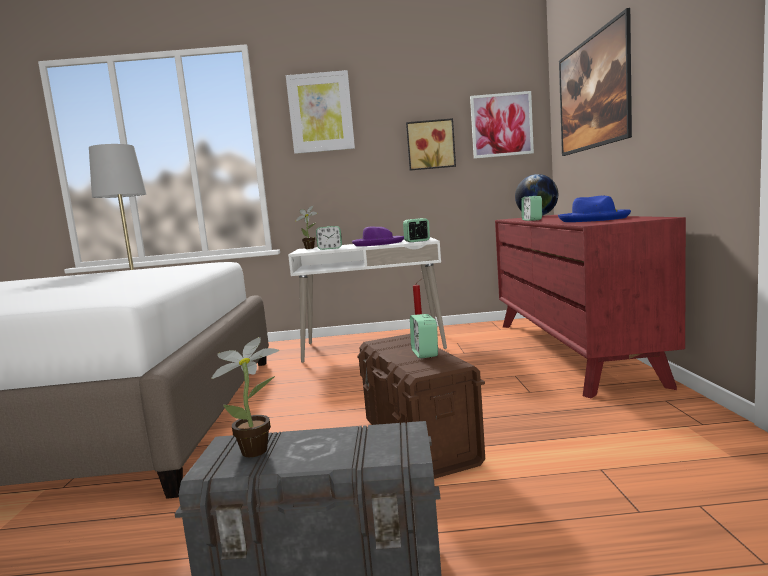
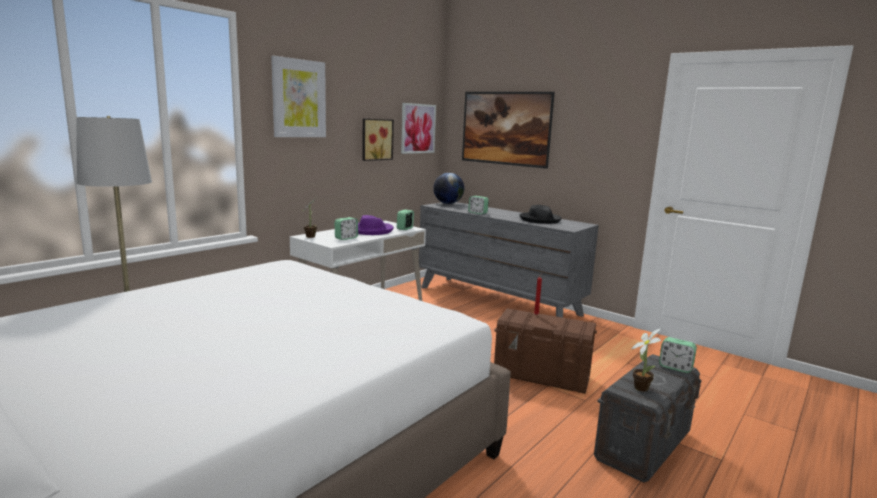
camera: 50 degrees left, 5 degrees up
(424, 353) = (556, 320): alarm clock -> alarm clock (675, 367)
(570, 350) = (498, 301): red dresser -> grey dresser
(594, 219) = (540, 220): blue hat -> black hat

